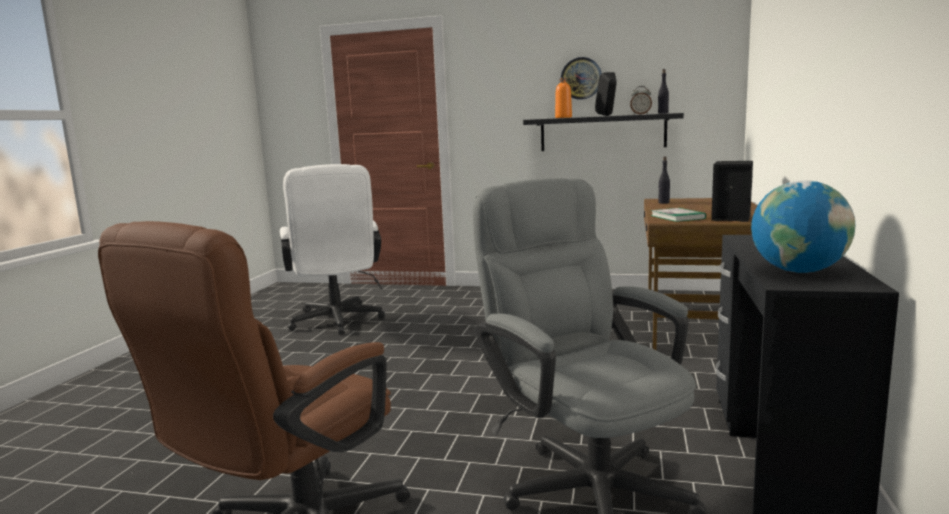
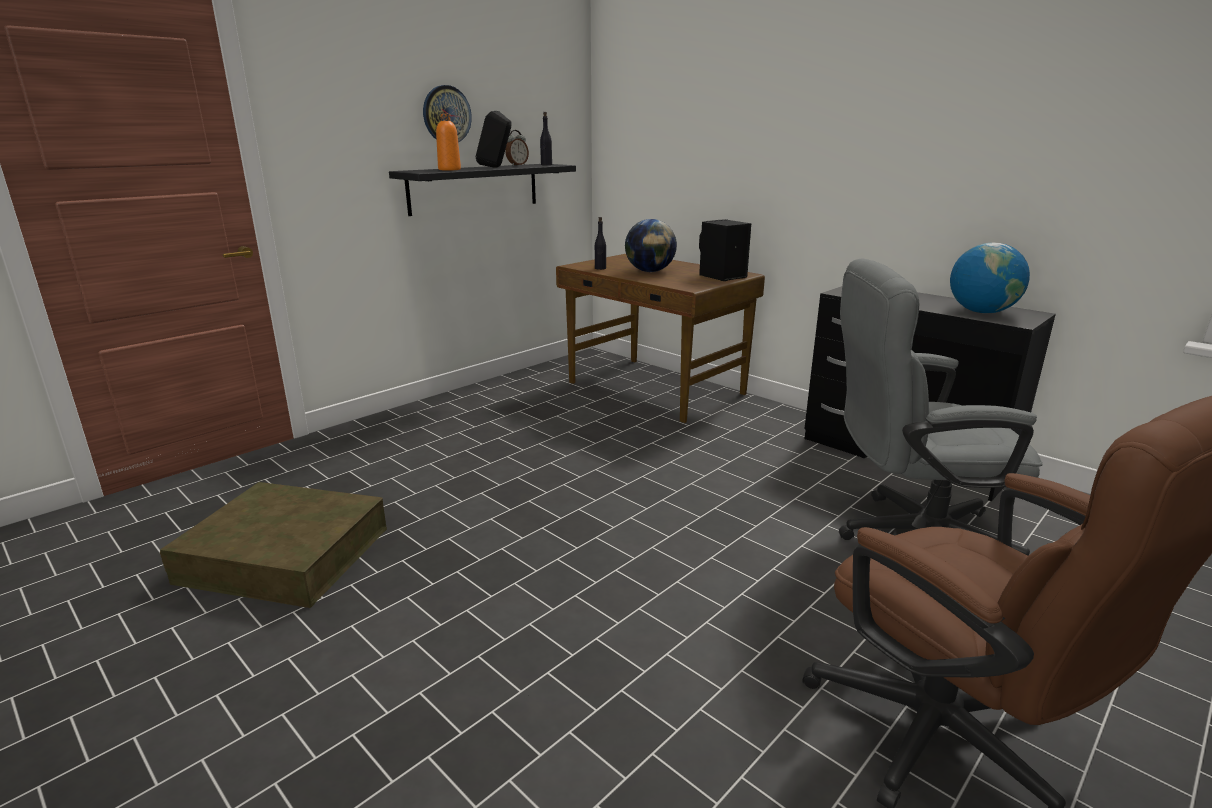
camera: 60 degrees left, 10 degrees up
(337, 322) = (285, 555): white office chair -> brown storage box
(677, 217) = (685, 282): book -> none
(690, 208) = (650, 271): none -> globe

